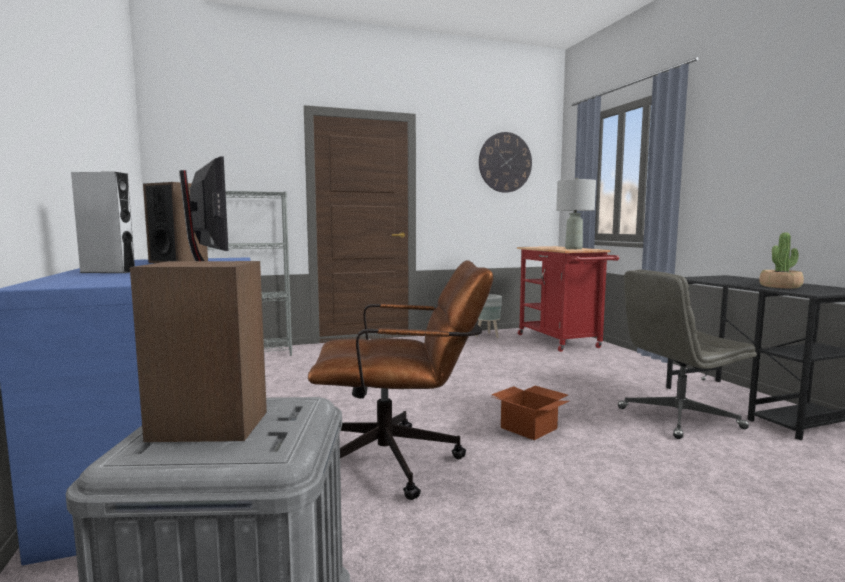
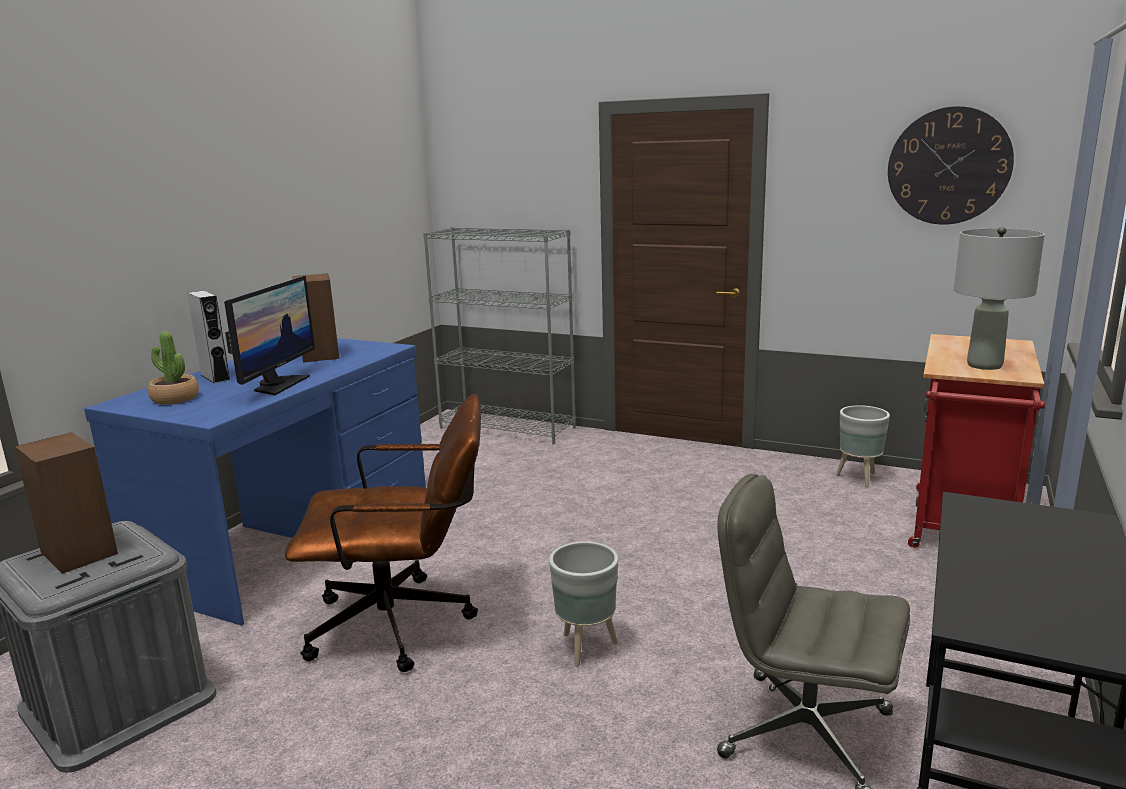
camera: 45 degrees right, 10 degrees up
(400, 462) = (405, 624): brown office chair -> brown office chair turned 45 degrees counterclockwise
(530, 428) = (587, 648): cardboard box -> grey planter
(780, 286) = (1012, 587): potted plant -> potted plant (175, 398)

